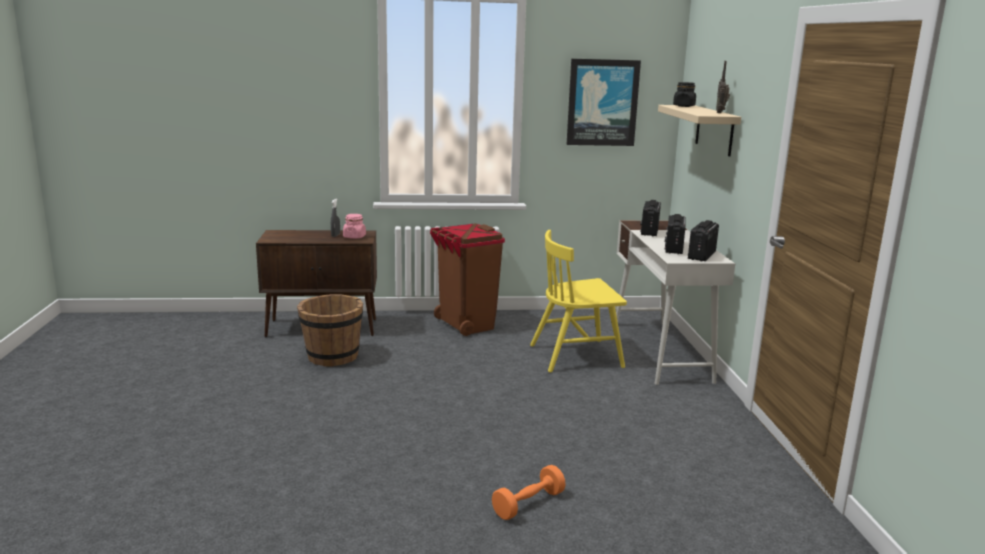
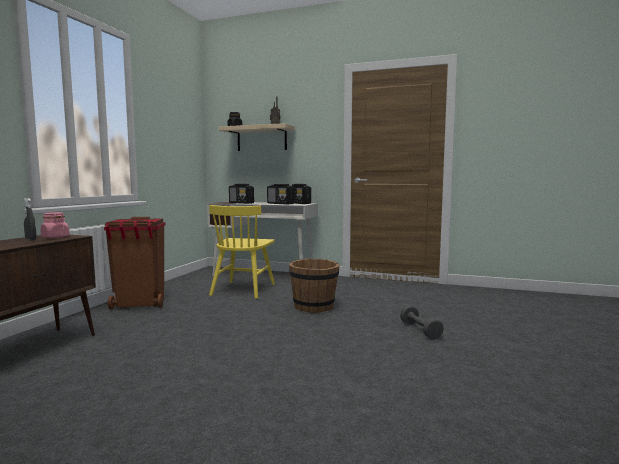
camera: 65 degrees left, 10 degrees down
(332, 357) = (108, 357): brown bucket -> brown bucket (314, 307)
(528, 504) = (420, 331): orange dumbbell -> grey dumbbell
(602, 102) = (174, 126): picture -> none

